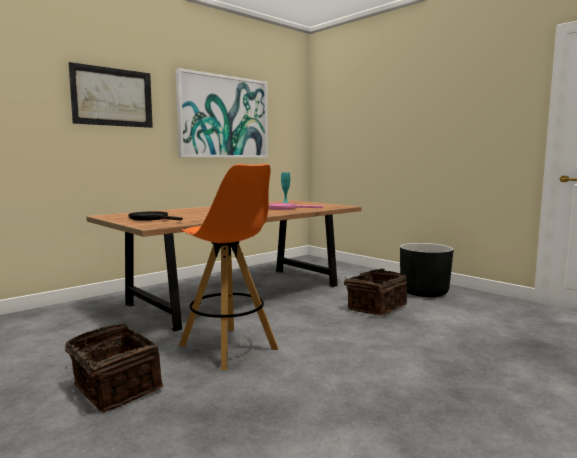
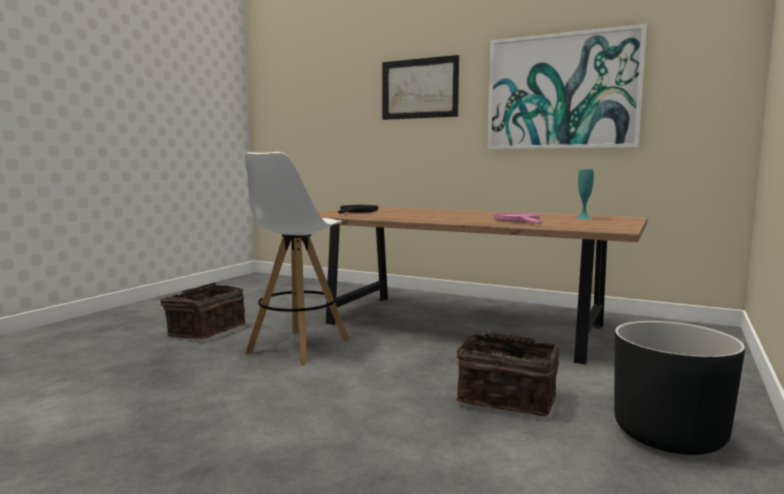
camera: 70 degrees right, 0 degrees up
(229, 347) = (297, 346): orange stool -> white stool

